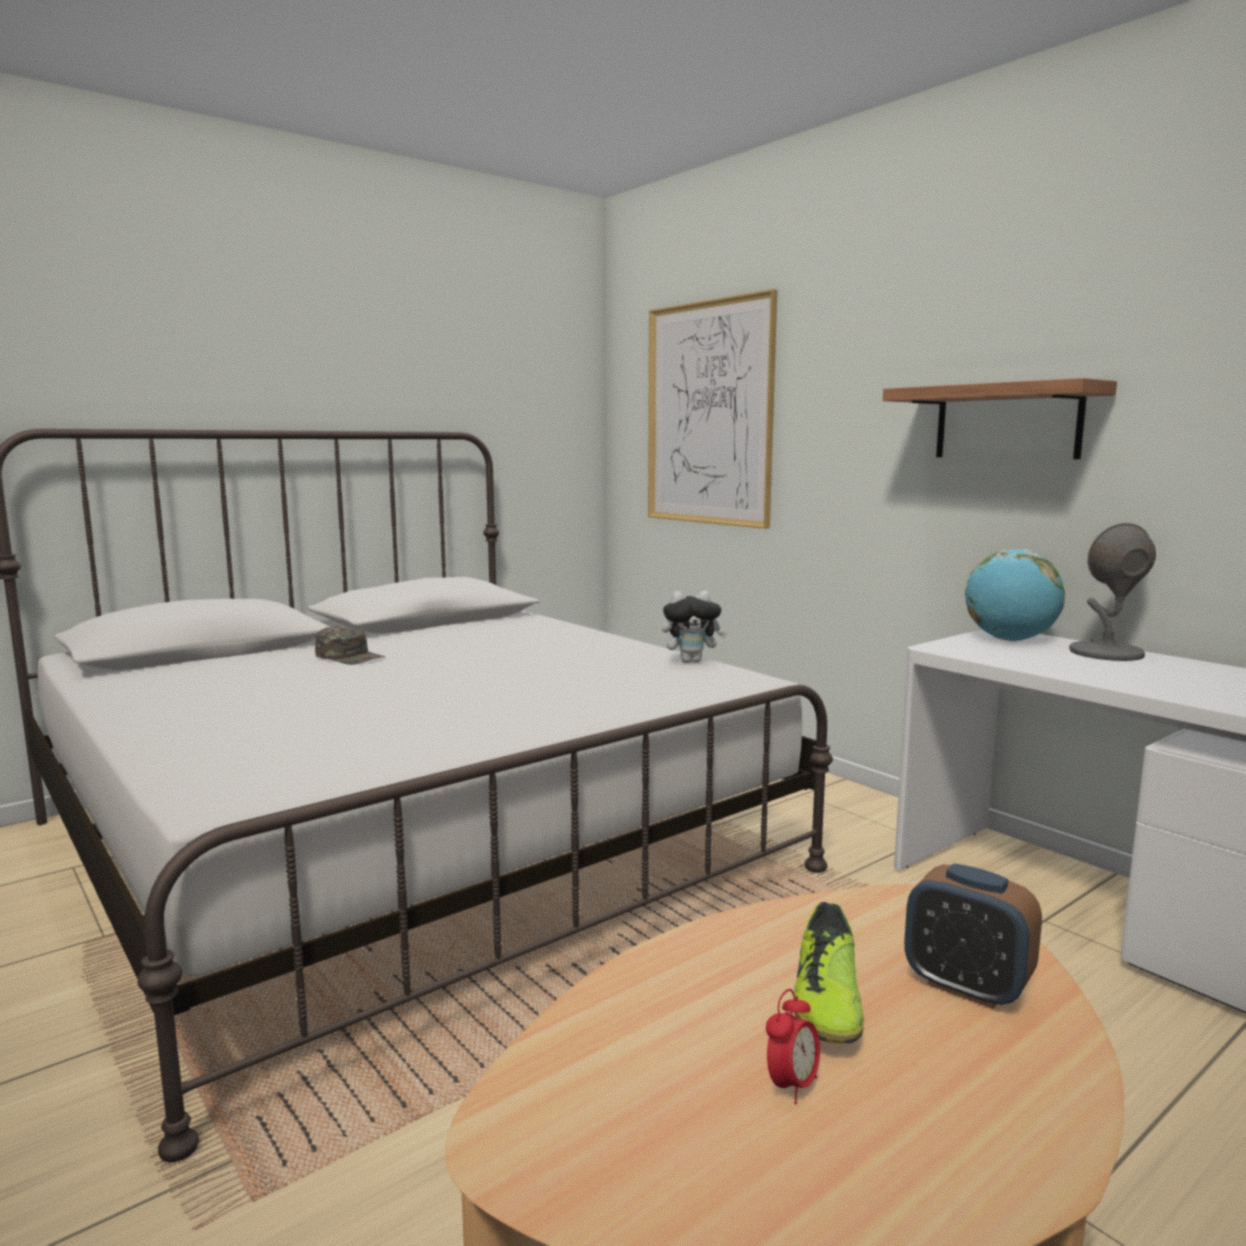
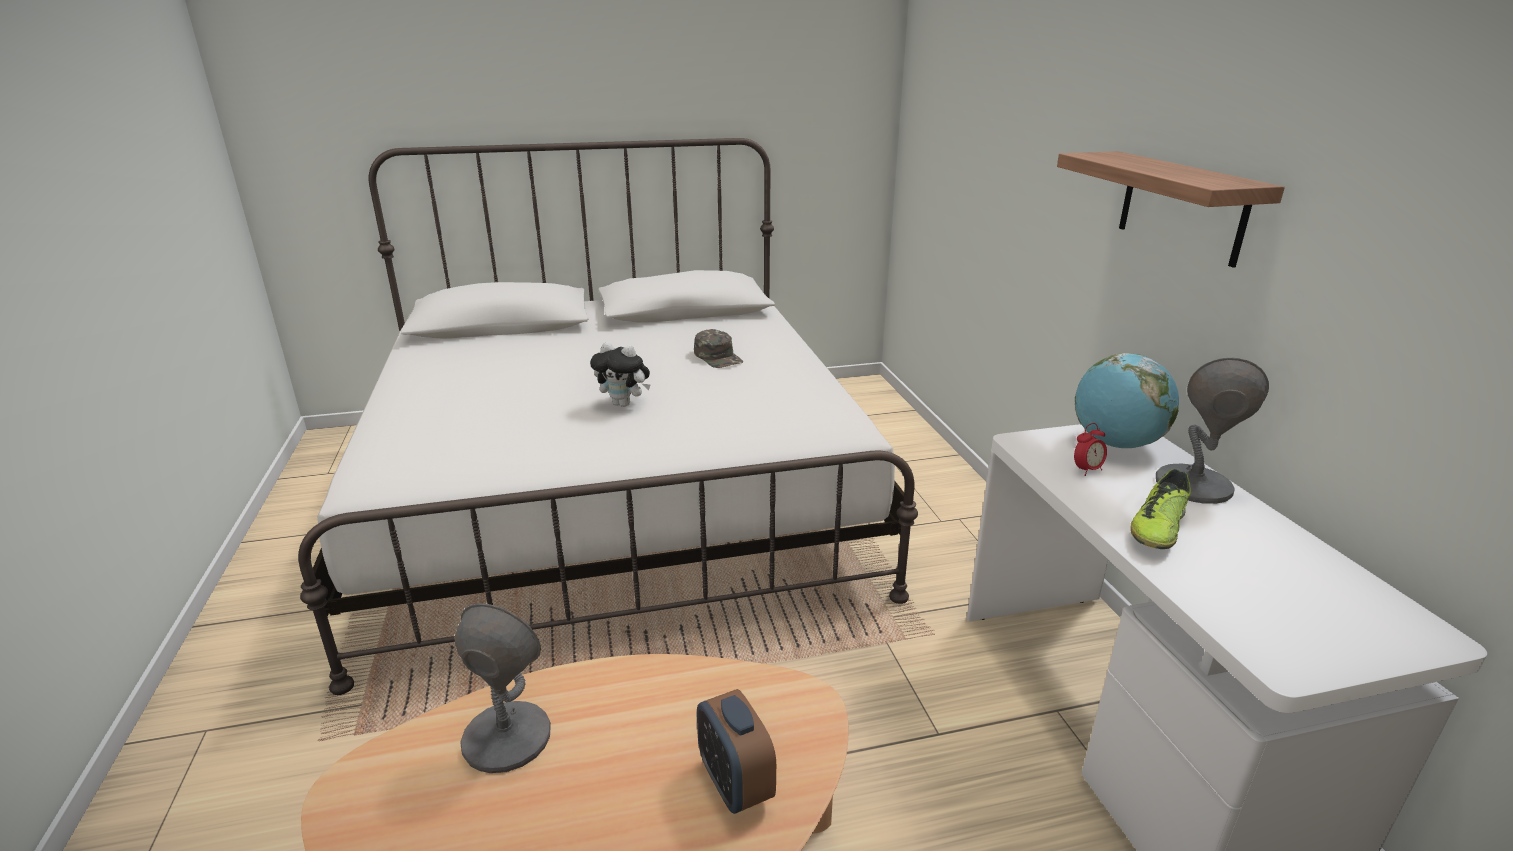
camera: 25 degrees right, 15 degrees up
(350, 656) = (584, 348): green cap -> green cap (718, 357)
(660, 1026) = (506, 737): none -> grey table lamp
(692, 661) = (828, 400): plush toy -> plush toy (624, 404)
(708, 414) = (964, 132): picture -> none
(791, 1085) = (532, 814): alarm clock -> alarm clock (1087, 470)
(826, 1002) = (625, 759): shoe -> shoe (1157, 528)

